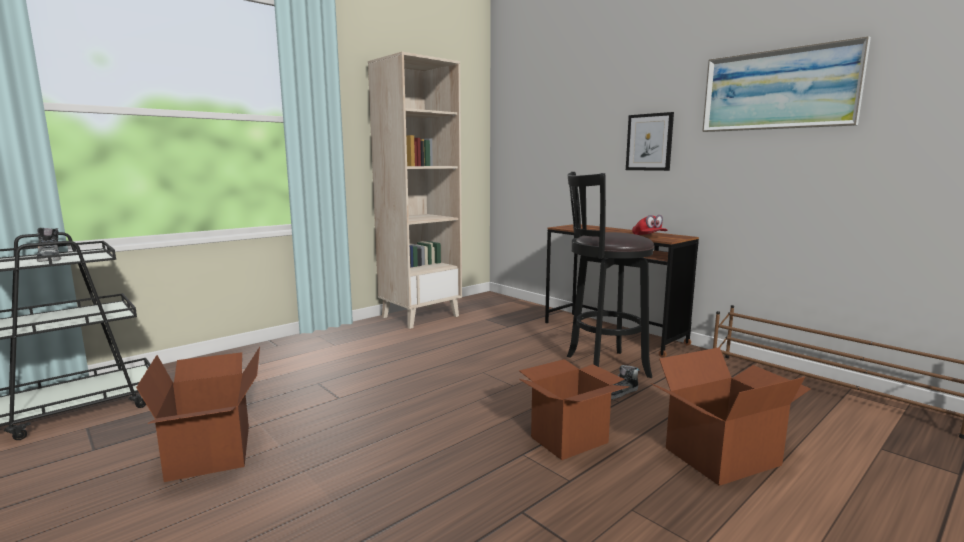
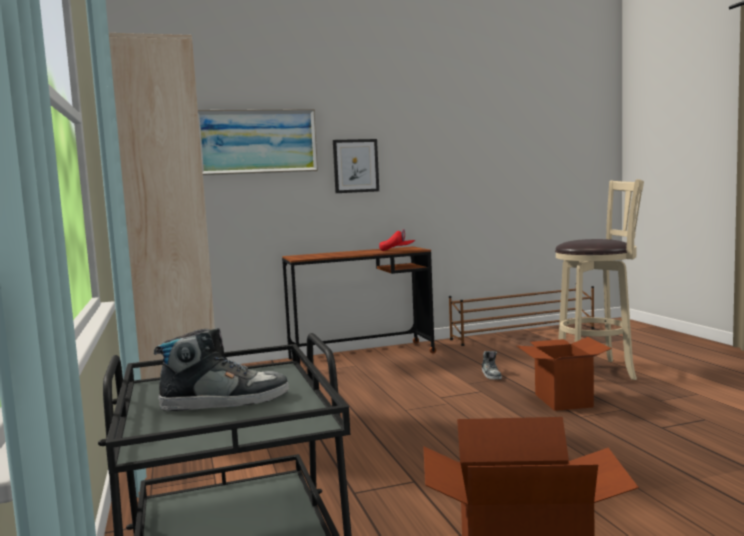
camera: 65 degrees left, 5 degrees down
(602, 366) = (435, 371): black stool -> none
(720, 455) = (598, 370): cardboard box -> beige stool
(778, 90) = (454, 127): picture -> picture (258, 141)

